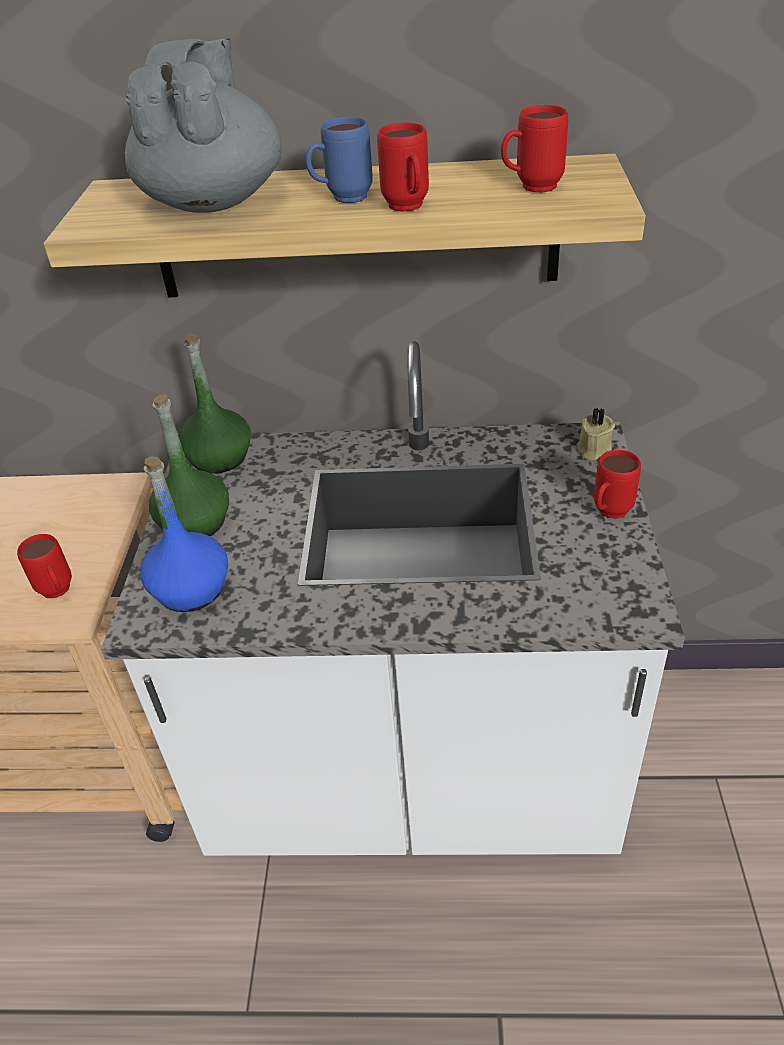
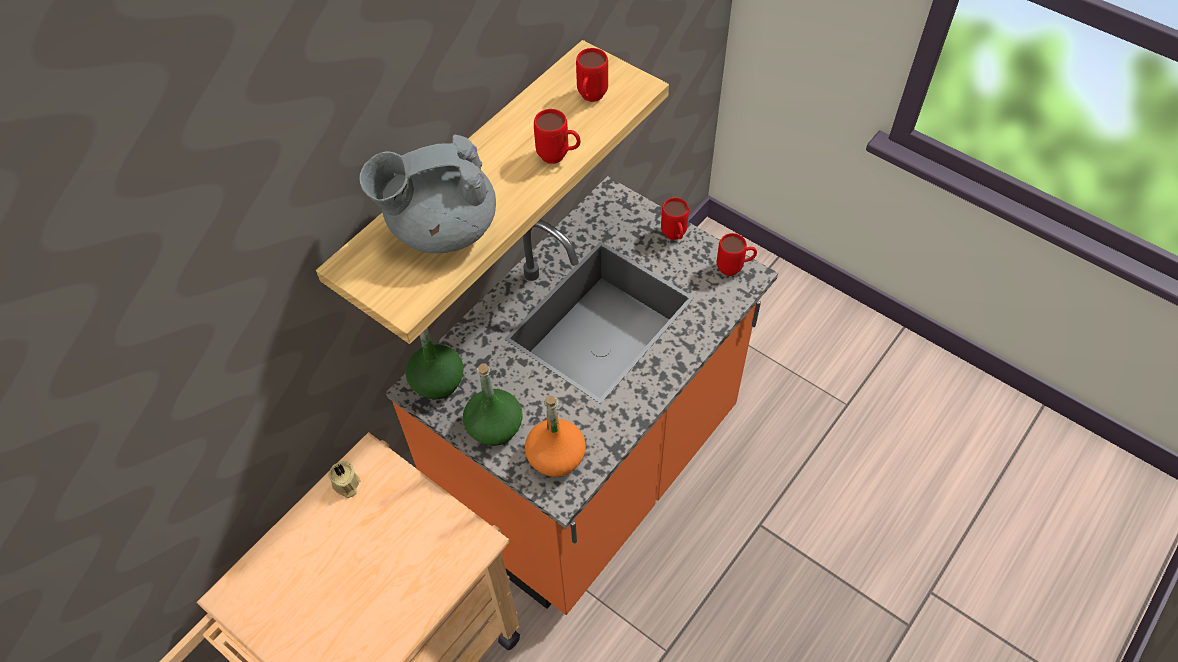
camera: 55 degrees left, 15 degrees up
(58, 593) = (451, 541): red mug -> red mug (734, 268)
(191, 589) = (556, 456): blue bottle -> orange bottle
(214, 201) = (441, 228): grey teapot -> grey teapot turned 60 degrees counterclockwise
(341, 199) = (510, 175): blue mug -> none
(412, 777) = (593, 472): white counter -> orange counter
(593, 450) = (619, 205): beige candle -> beige candle (346, 485)

